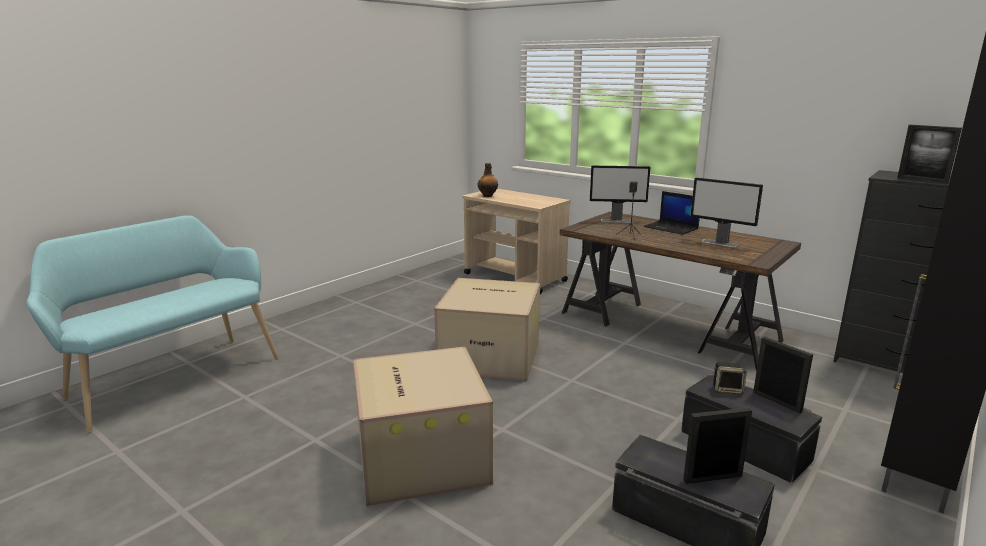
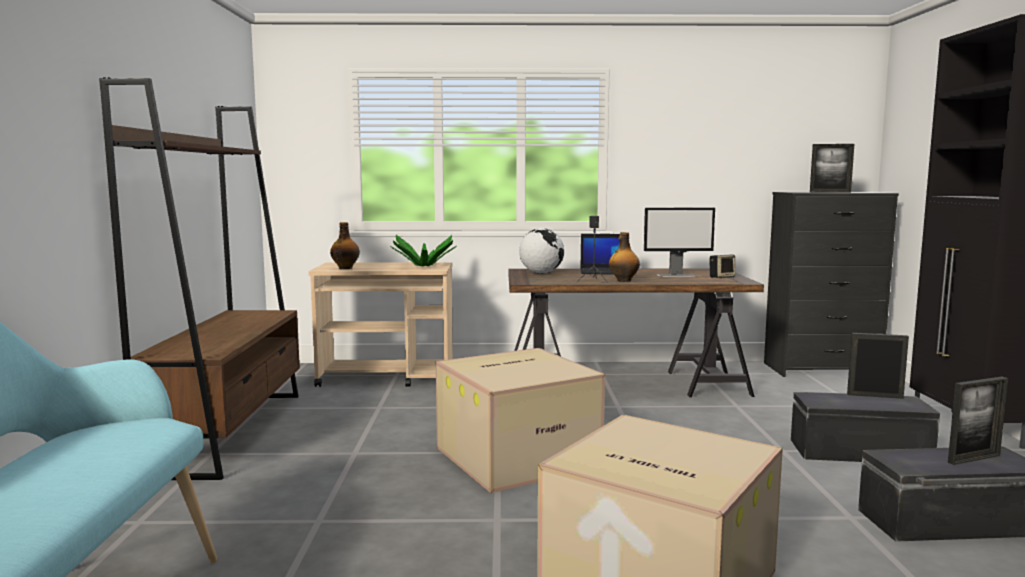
camera: 40 degrees left, 10 degrees down
(383, 291) = (229, 431): none -> brown bookcase
(538, 201) = (424, 266): none -> potted plant
(616, 221) = (541, 273): monitor -> globe
(654, 240) = (623, 280): none -> bottle
(712, 478) = (974, 459): picture frame -> picture frame turned 150 degrees counterclockwise
(728, 390) = (831, 398): speaker -> speaker (721, 277)

